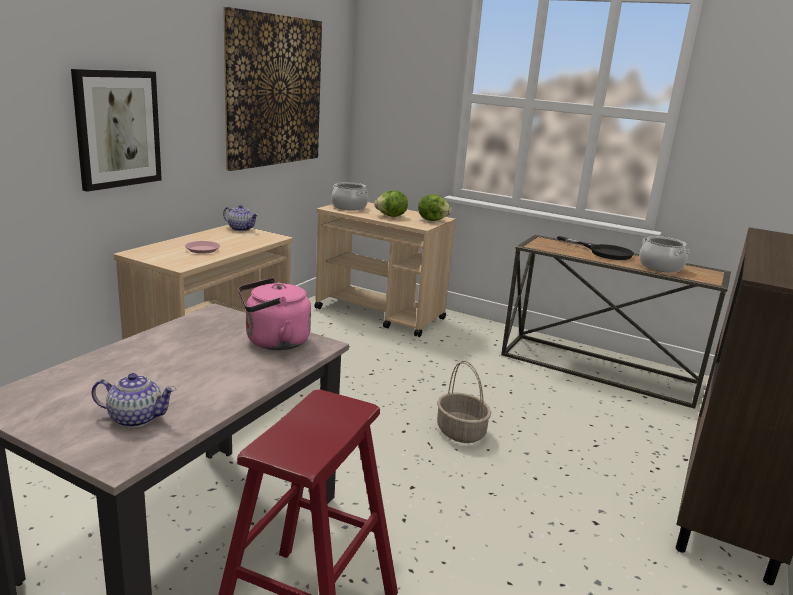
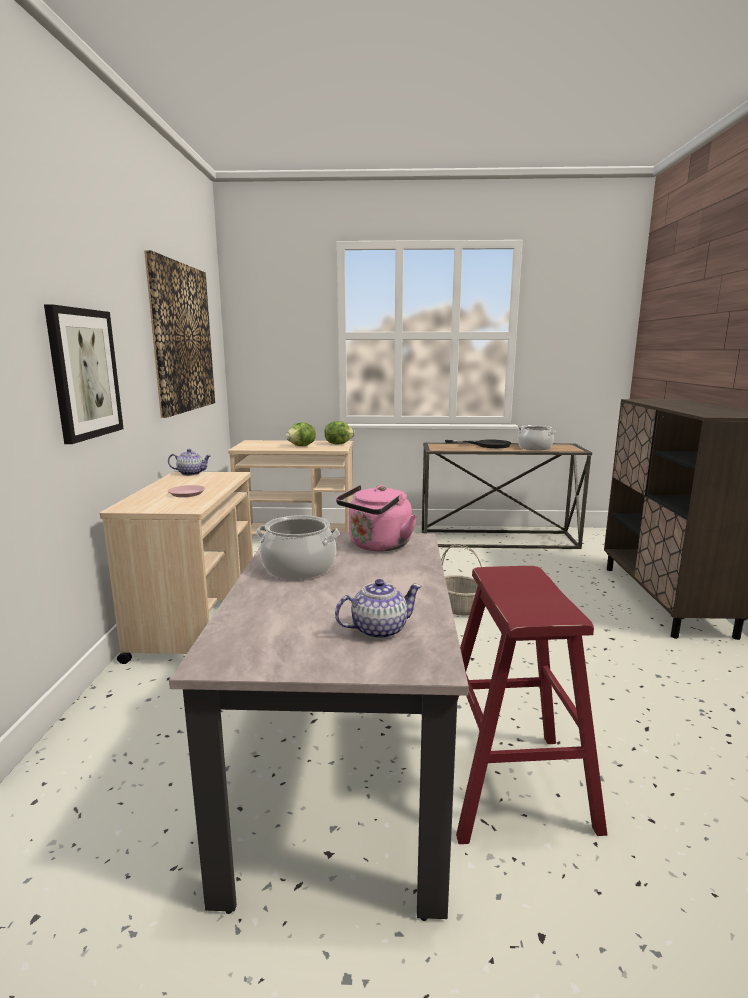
camera: 25 degrees left, 5 degrees down
(349, 207) = (255, 445): cooking pot -> cooking pot (299, 568)

